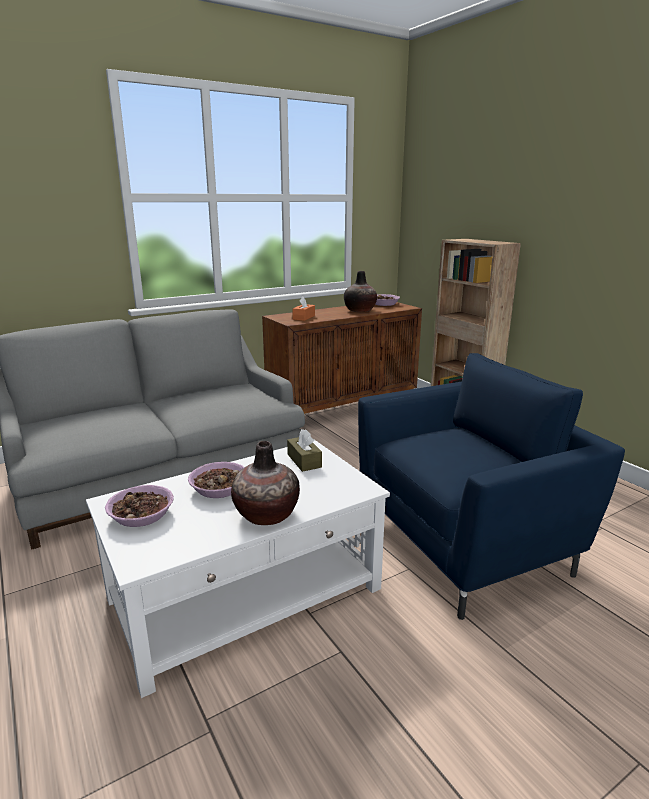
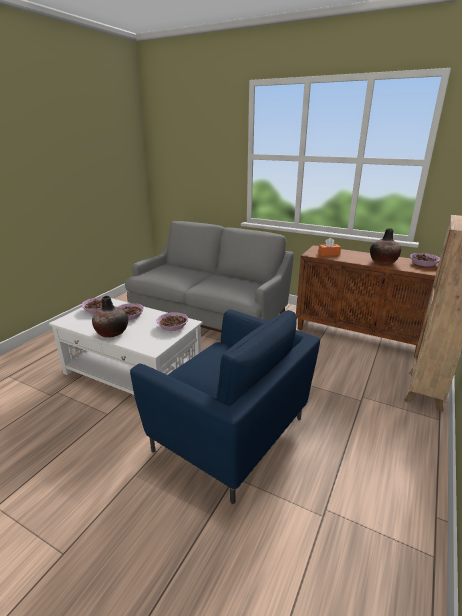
camera: 60 degrees right, 5 degrees up
(304, 461) = (173, 326): brown tissue box -> bowl

